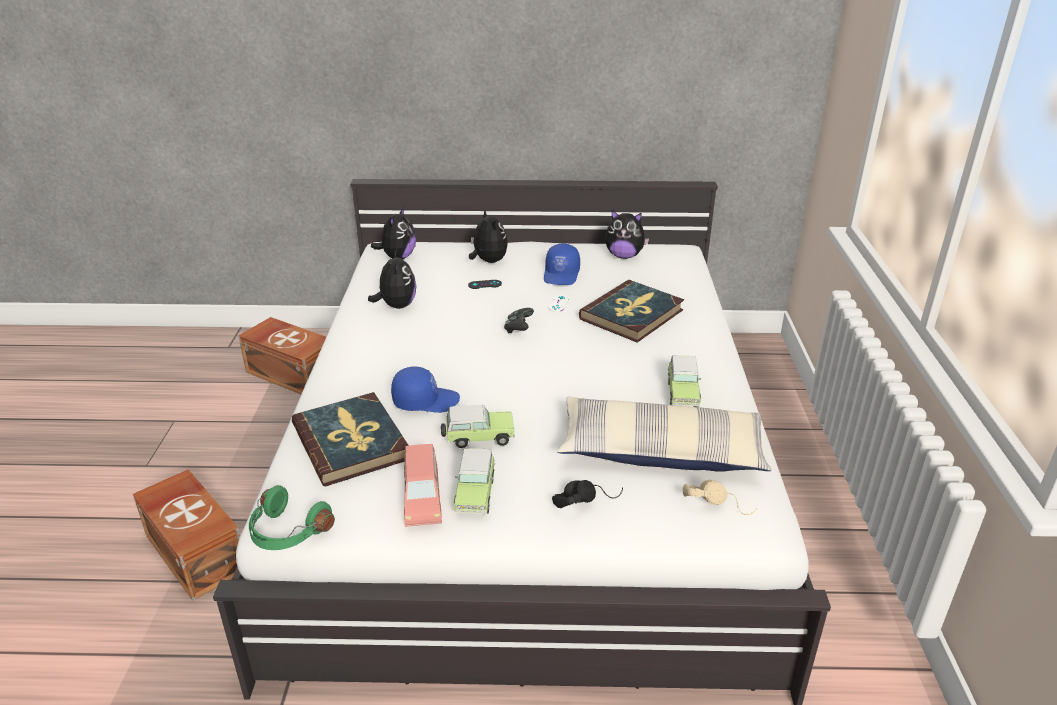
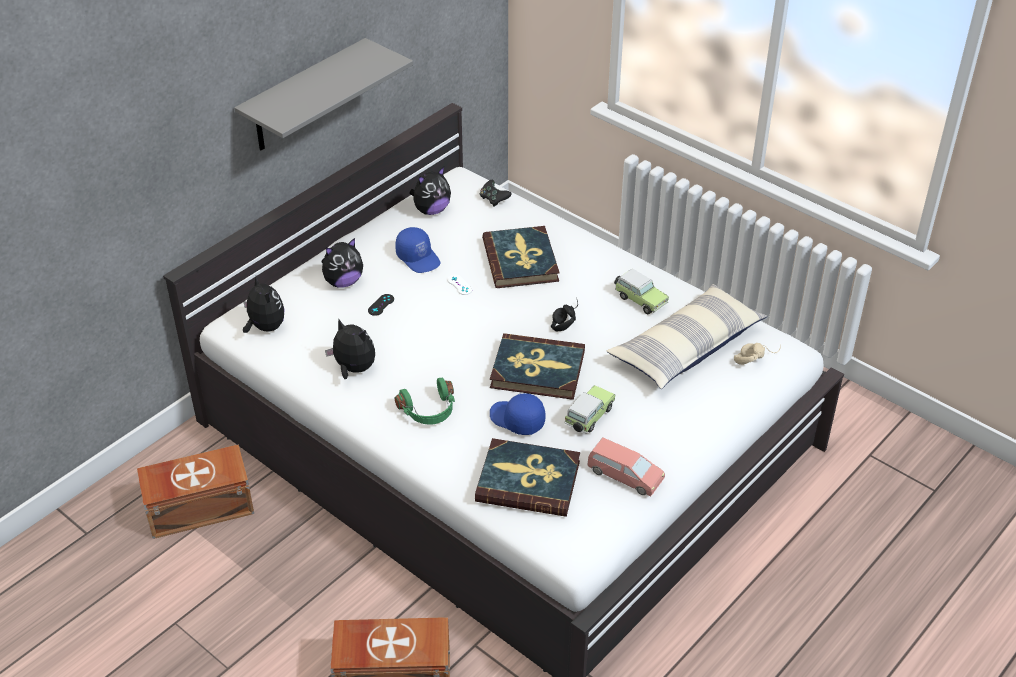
camera: 50 degrees left, 10 degrees up
(287, 532) = (594, 556): green headphones -> green headphones (429, 411)
(425, 400) = (516, 420): blue cap -> blue cap turned 90 degrees counterclockwise
(475, 493) = (644, 450): toy car -> none
(488, 261) = (343, 282): plush toy -> plush toy turned 135 degrees clockwise
(506, 382) = (537, 370): none -> book
(518, 328) = (471, 324): black game controller -> black game controller (494, 199)
(534, 88) = (305, 97): none -> grey shelf
(585, 500) = (699, 406): black headphones -> black headphones (564, 318)

